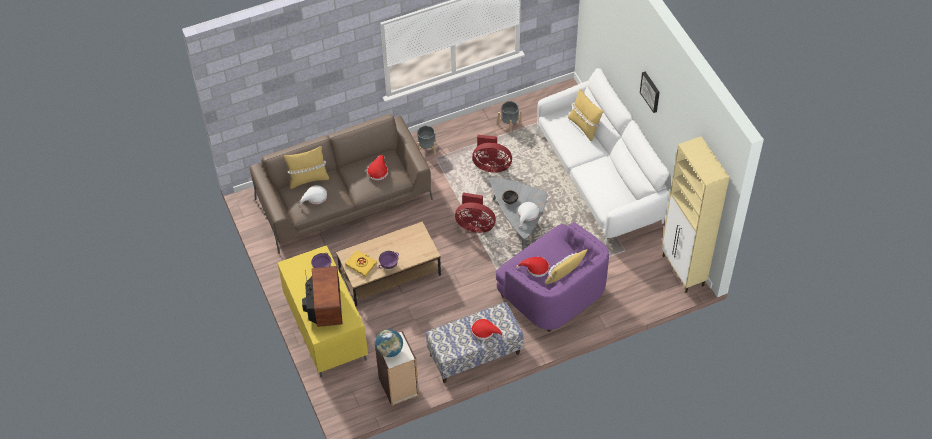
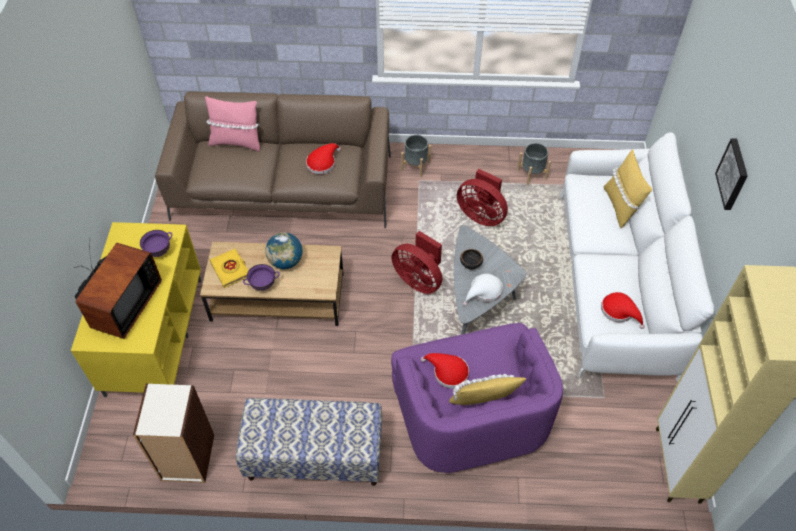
camera: 25 degrees right, 0 degrees up
(308, 179) = (236, 142): yellow pillow -> pink pillow
(315, 197) = (227, 165): white hat -> none
(390, 350) = (156, 407): globe -> globe (286, 261)
(485, 331) = (324, 435): red hat -> red hat (619, 311)

